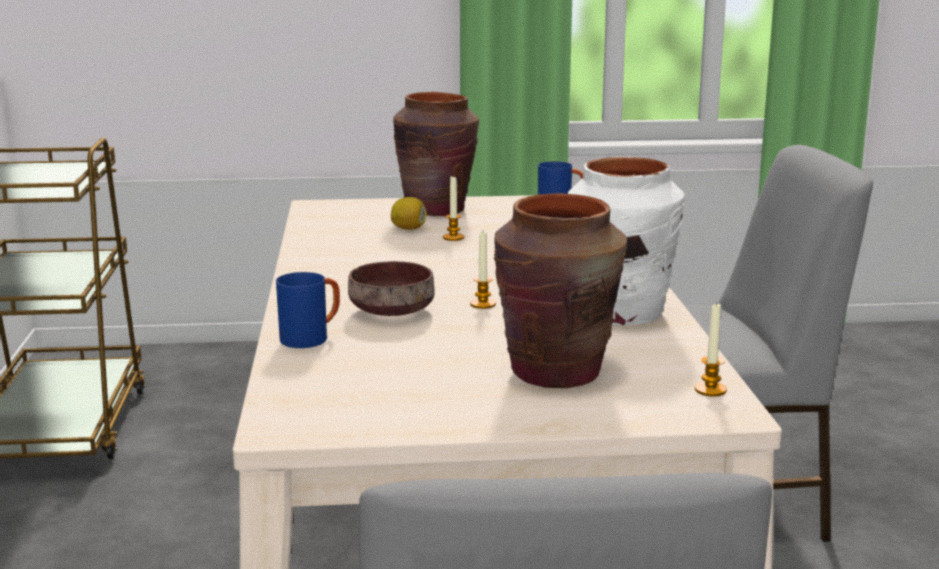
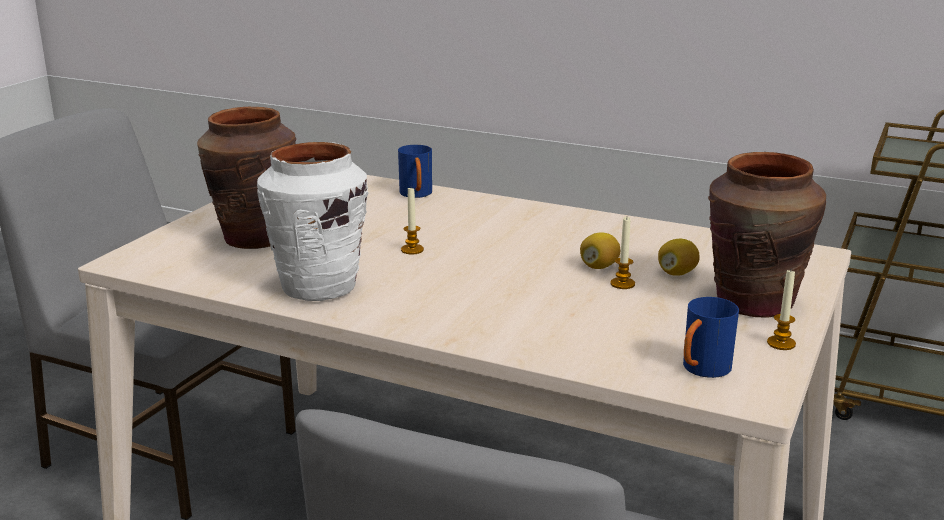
camera: 120 degrees right, 5 degrees up
(392, 312) = (436, 222): brown bowl -> none
(427, 247) = (599, 267): none -> lemon
(710, 390) = (153, 268): candle -> candle (781, 343)

